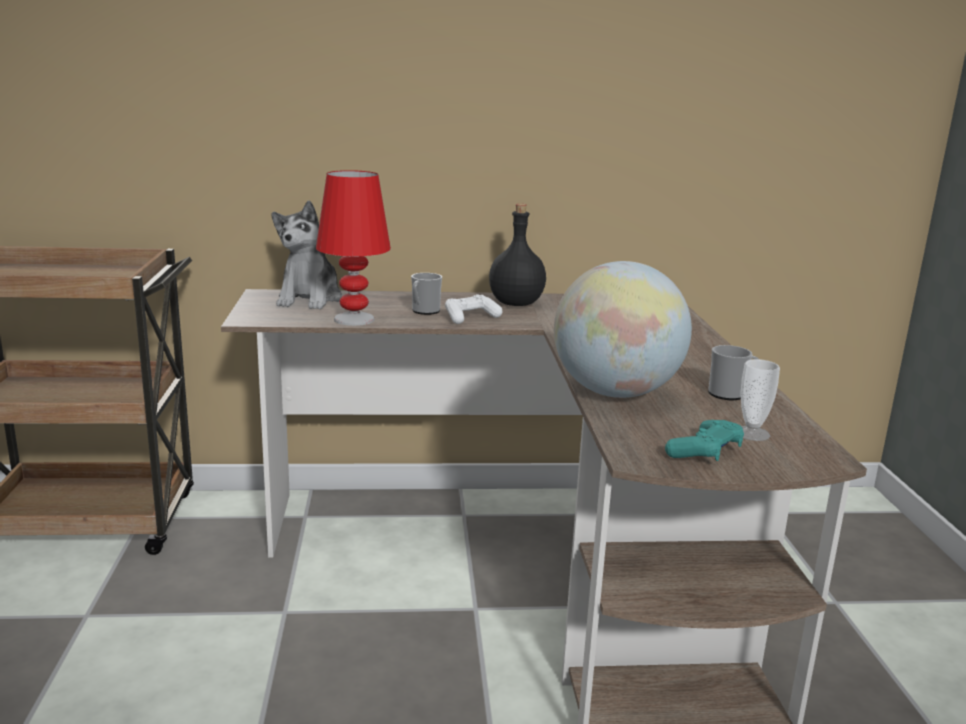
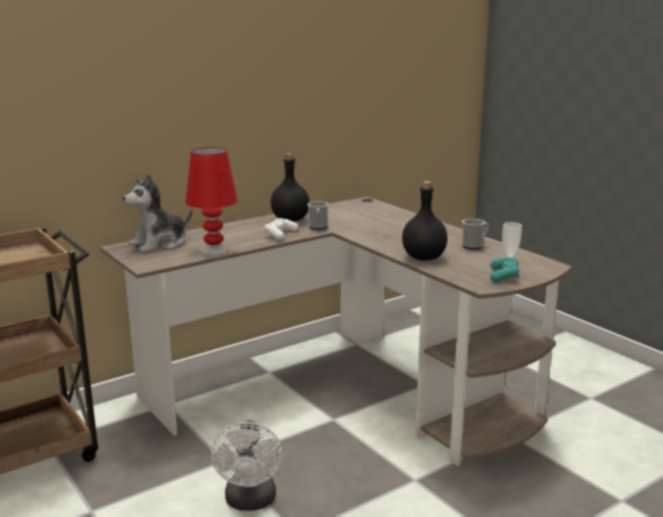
camera: 30 degrees left, 0 degrees up
(251, 682) = (250, 502): none -> white fan
(310, 299) = (159, 244): plush toy -> plush toy turned 75 degrees clockwise
(424, 311) = (246, 236): mug -> mug (318, 227)
(615, 392) = (423, 258): globe -> black bottle

